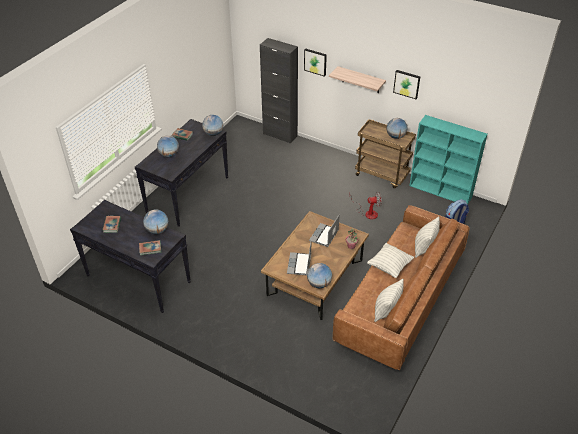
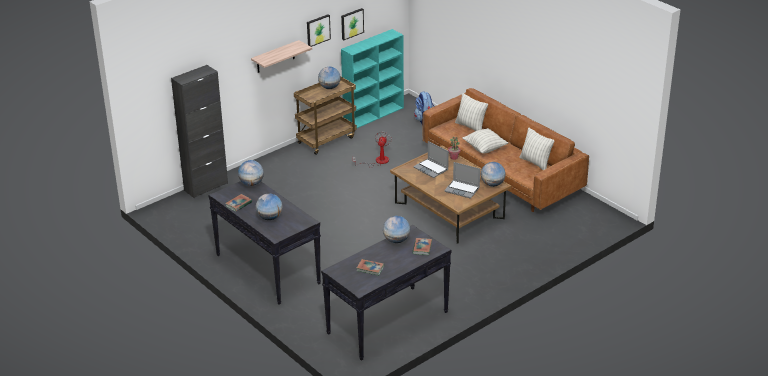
camera: 70 degrees left, 10 degrees down
(315, 61) = (227, 69): picture -> picture (351, 23)

